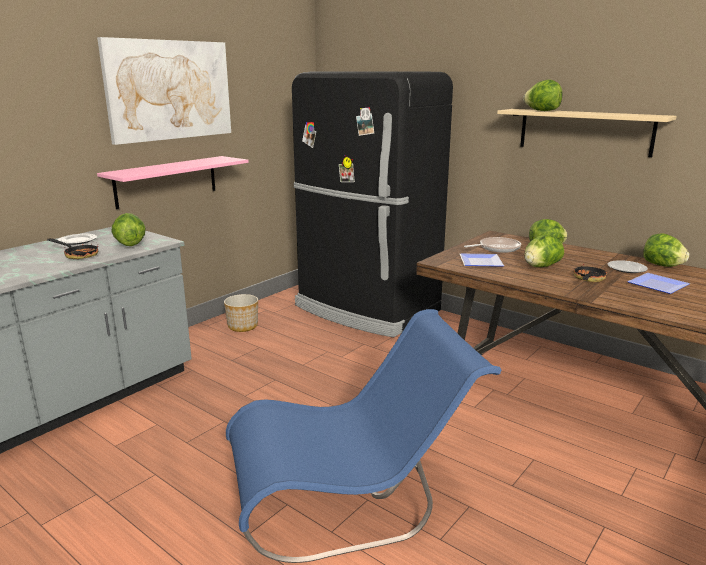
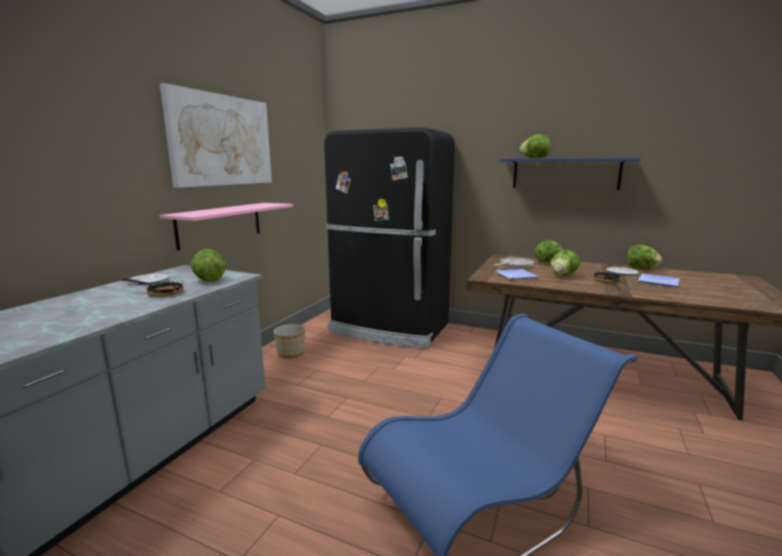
camera: 15 degrees left, 5 degrees down
(584, 131) = (565, 173): beige shelf -> blue shelf

